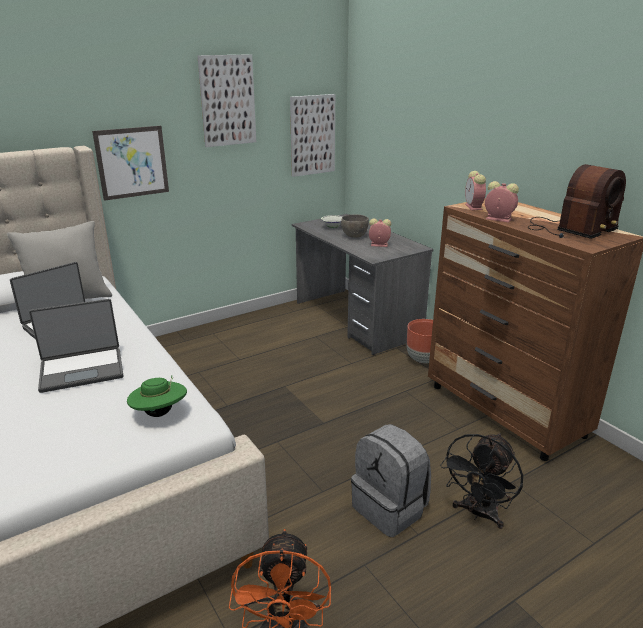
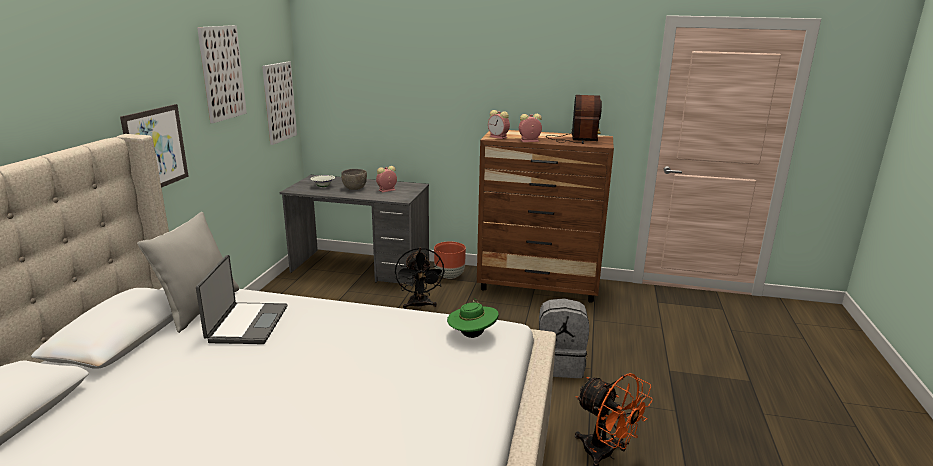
camera: 45 degrees left, 5 degrees down
(82, 370) = (349, 341): laptop -> none
(478, 514) = (602, 343): black fan -> black fan (419, 305)

